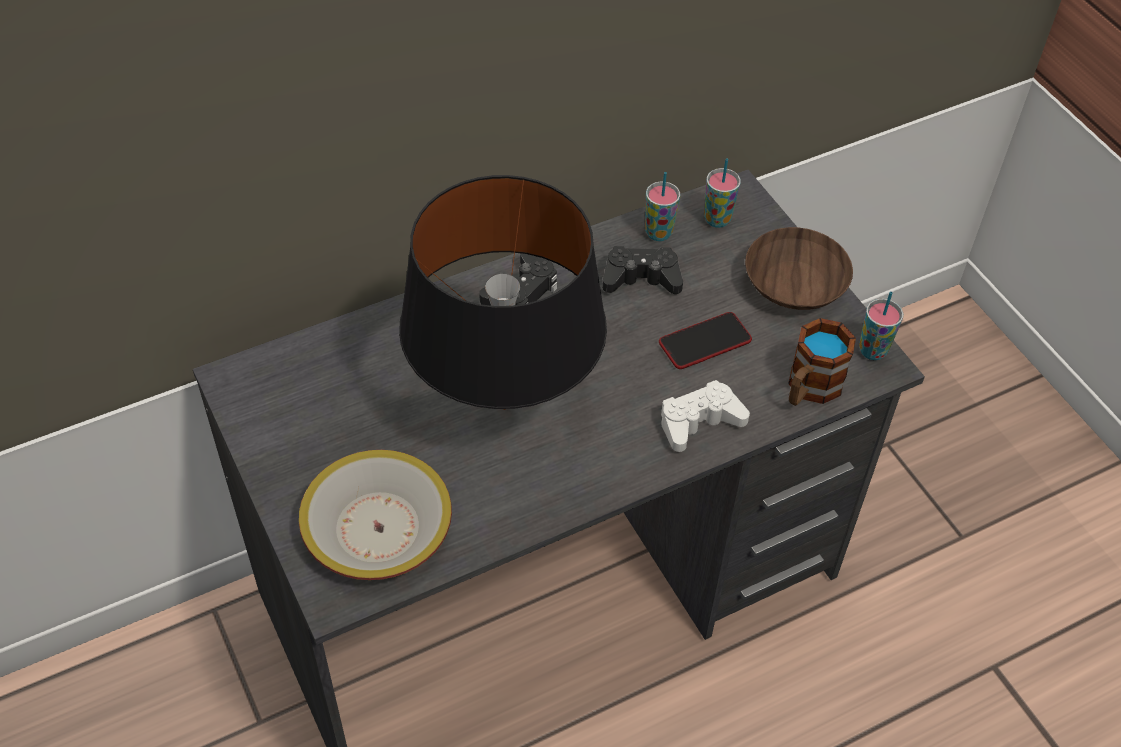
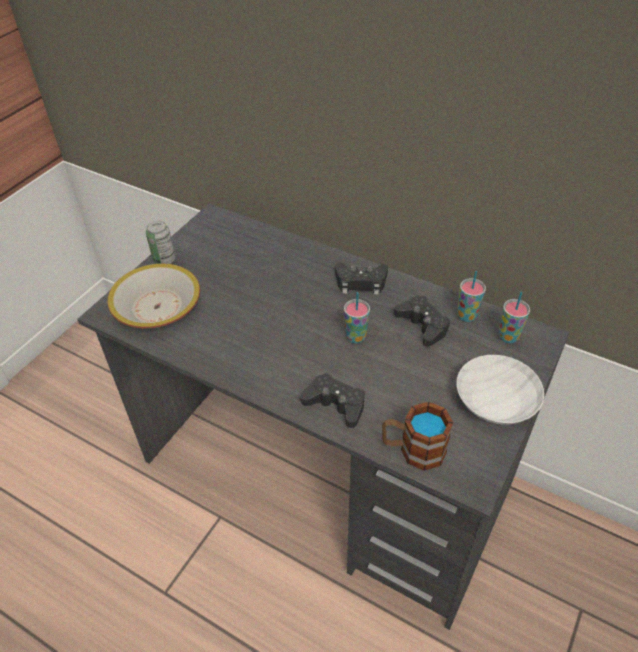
camera: 60 degrees right, 5 degrees down
(279, 479) = (164, 260): none -> can
(503, 408) = (273, 314): black table lamp -> none
(699, 422) = (335, 404): white game controller -> black game controller
(705, 342) = (401, 377): phone -> none
(795, 287) = (494, 401): brown bowl -> white bowl
(872, 351) = (481, 472): cup -> cup (355, 337)

